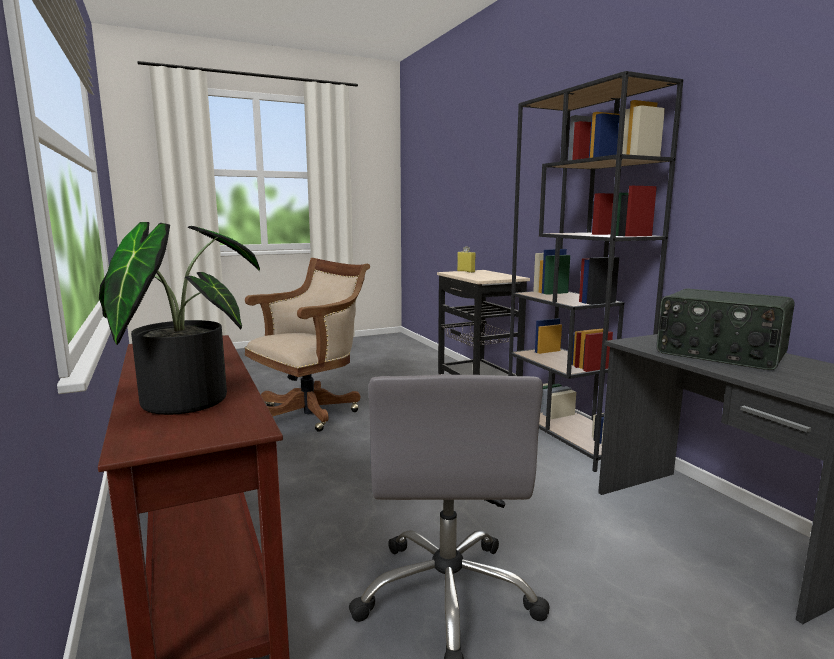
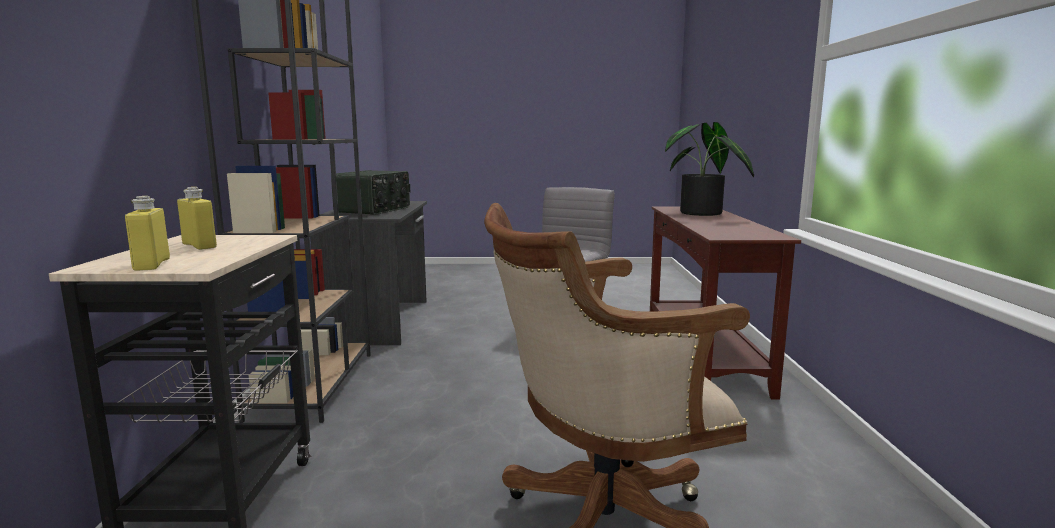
camera: 155 degrees left, 0 degrees up
(488, 275) = (199, 246): none -> yellow bottle
(719, 354) = (374, 210): radio -> radio turned 45 degrees clockwise

